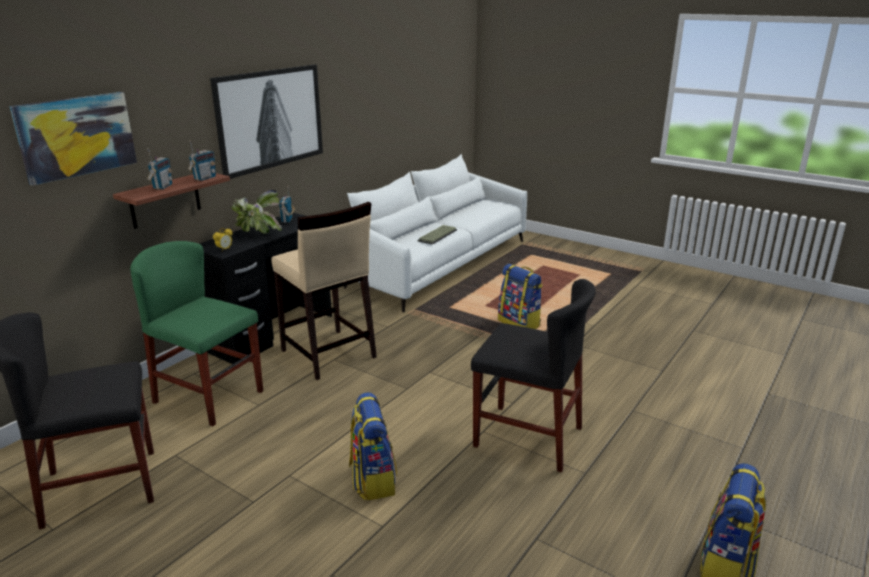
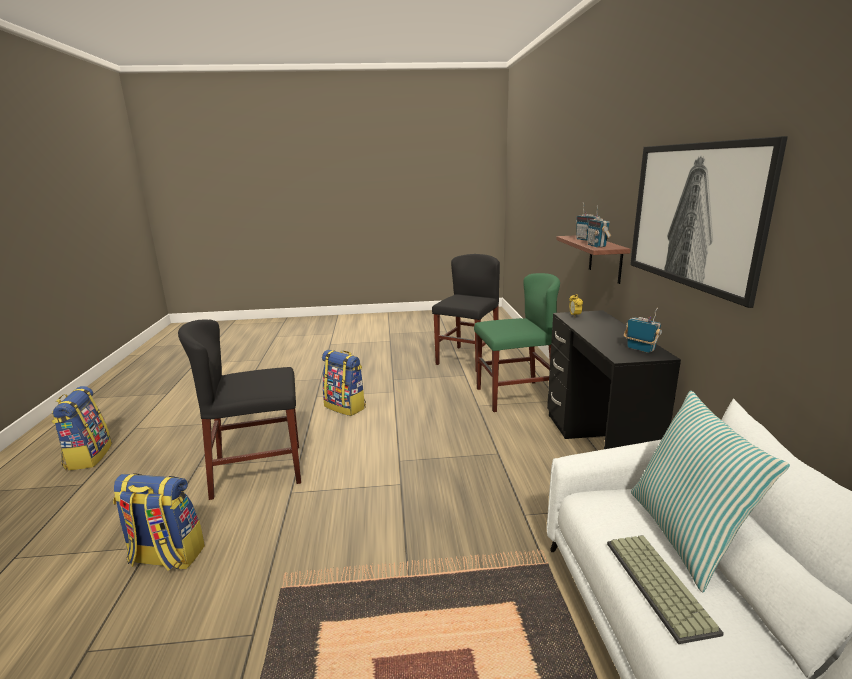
camera: 140 degrees right, 5 degrees down
(76, 136) = (584, 183): picture -> none
(257, 234) = (604, 331): potted plant -> none
(328, 354) = (511, 454): beige stool -> none
(402, 237) = (685, 535): none -> pillow
(519, 323) = (373, 634): backpack -> backpack (166, 557)

